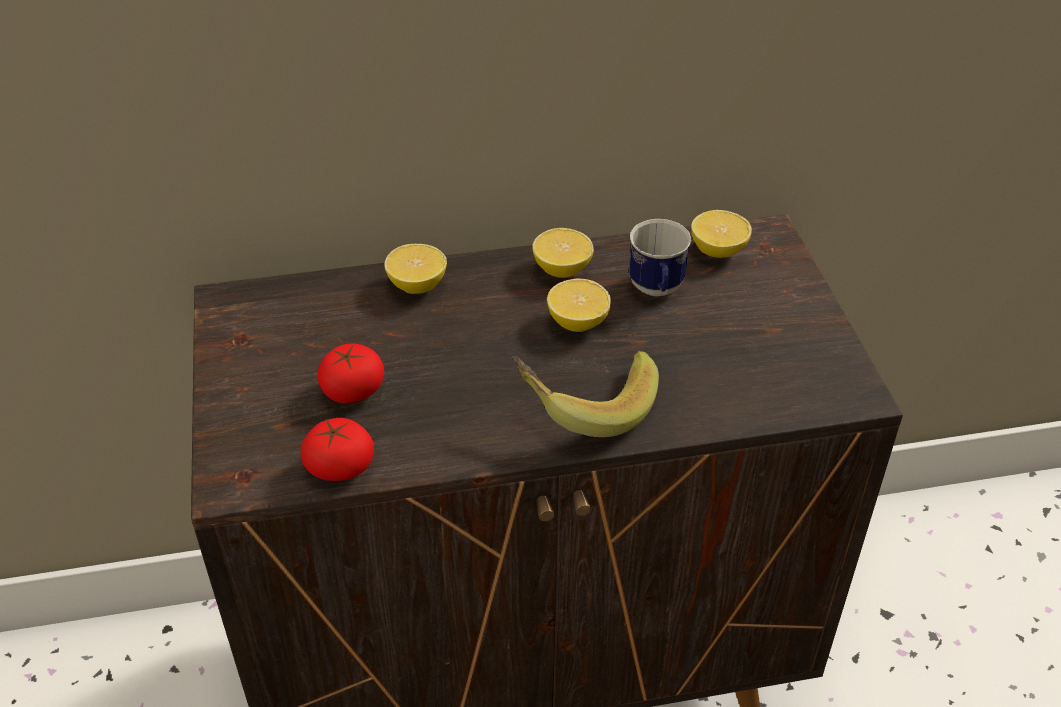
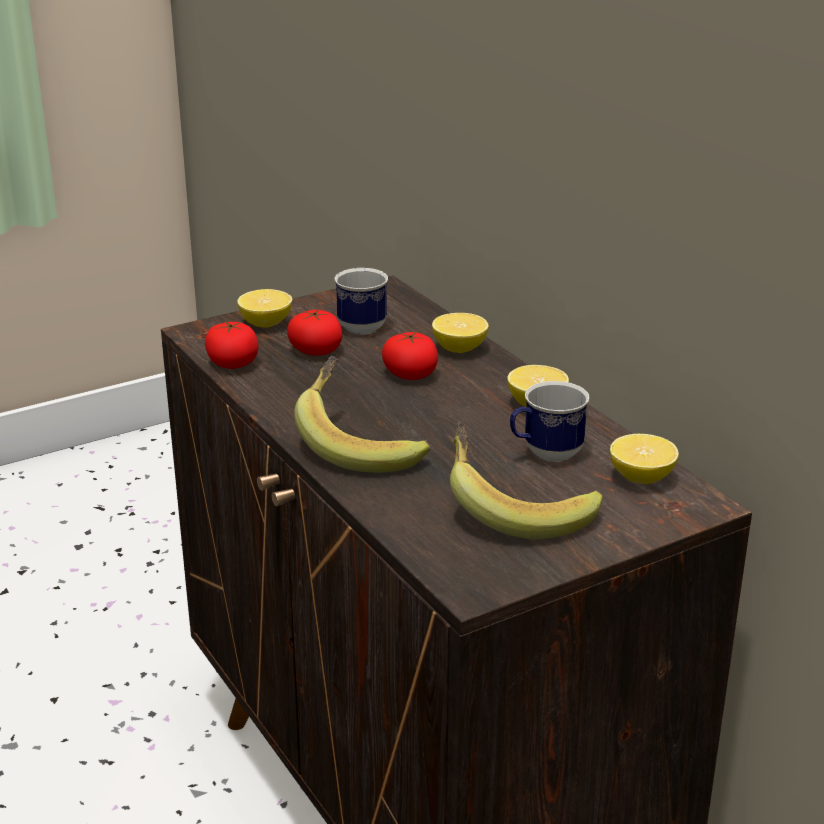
camera: 70 degrees right, 15 degrees down
(311, 342) = (359, 325): none -> mug
(453, 333) = (410, 374): none -> tomato
(578, 322) = (468, 424): lemon -> lemon (266, 323)
(743, 334) = (516, 509): none -> banana

